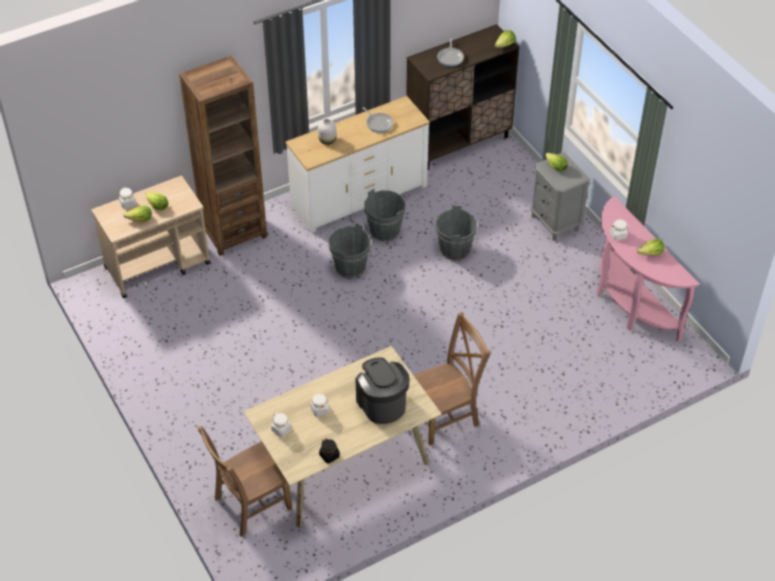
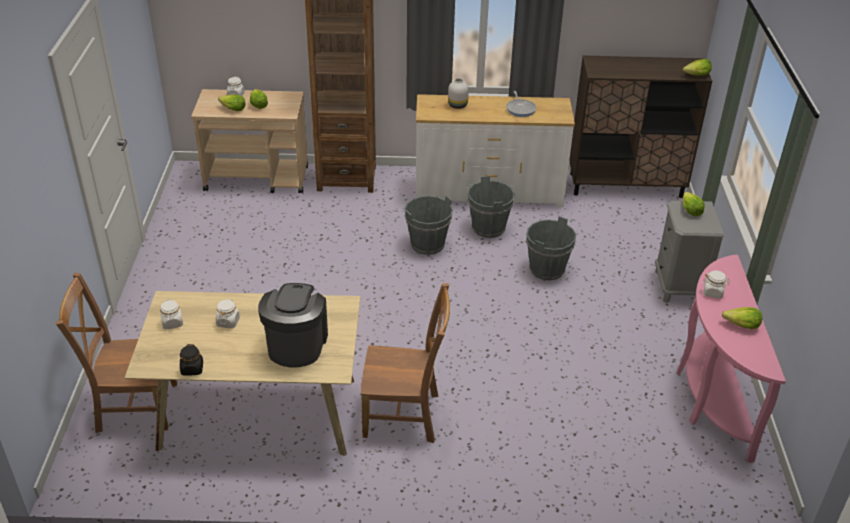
camera: 30 degrees right, 10 degrees down
(450, 57) = (628, 68): frying pan -> none

